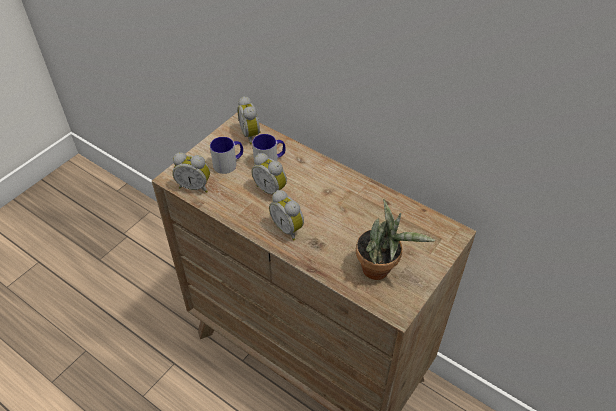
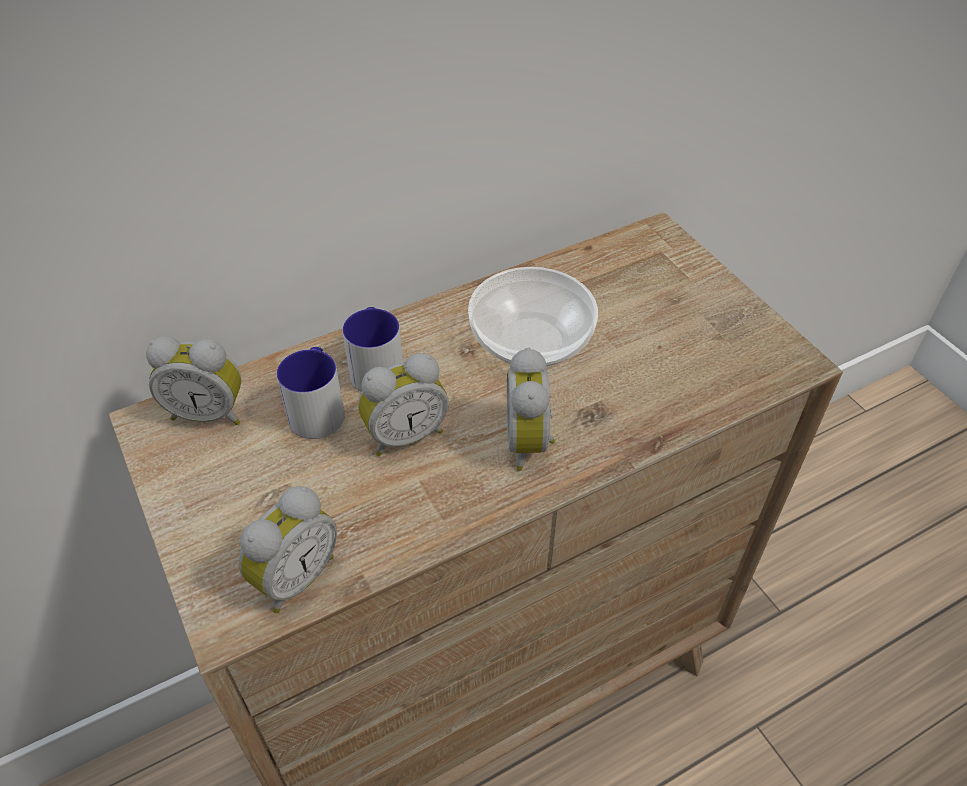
camera: 65 degrees left, 0 degrees up
(229, 163) = (269, 484): mug -> mug (376, 367)
(288, 228) = (531, 443): alarm clock -> alarm clock turned 105 degrees clockwise
(345, 210) = (530, 343): none -> bowl
(380, 269) = (696, 348): potted plant -> none

